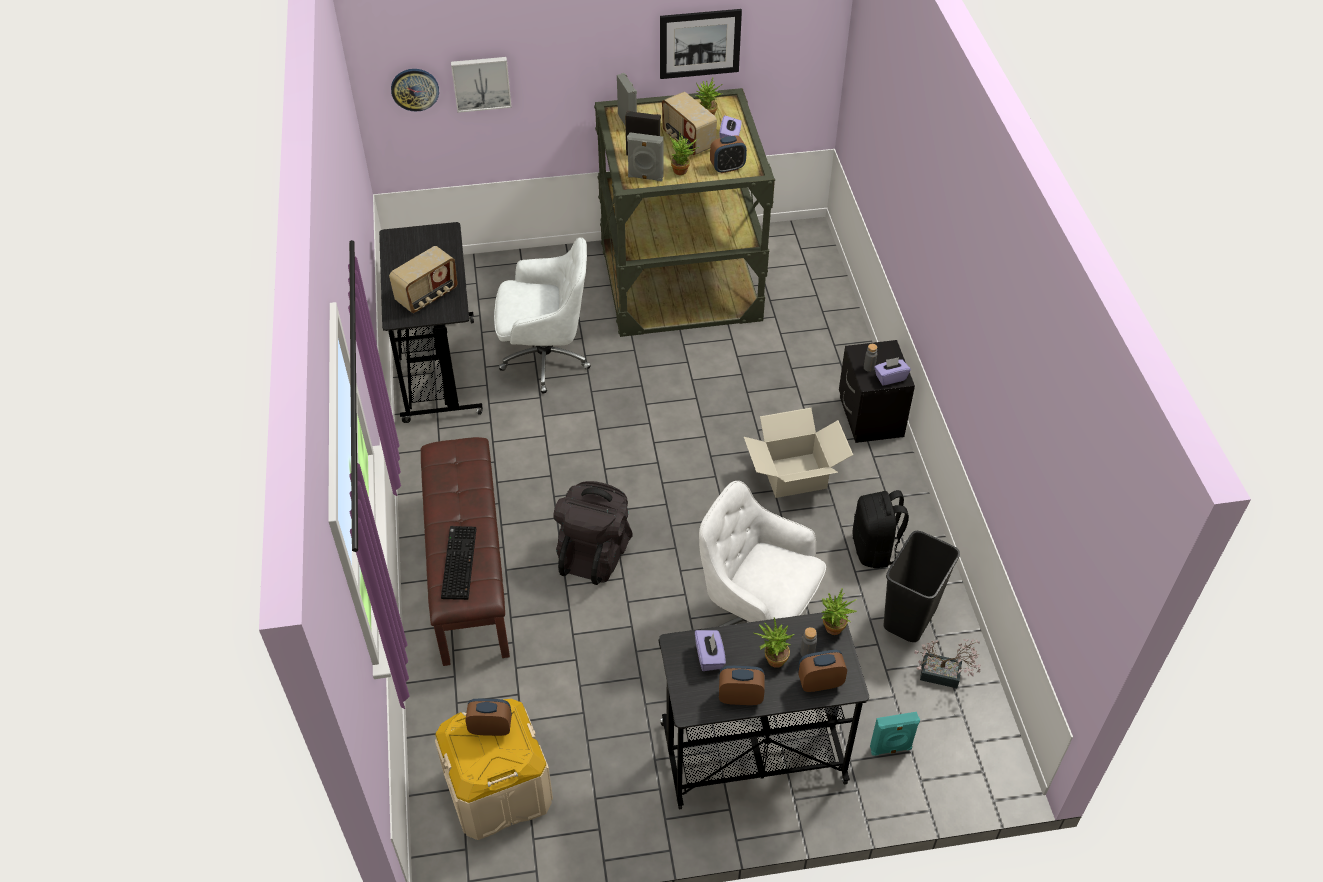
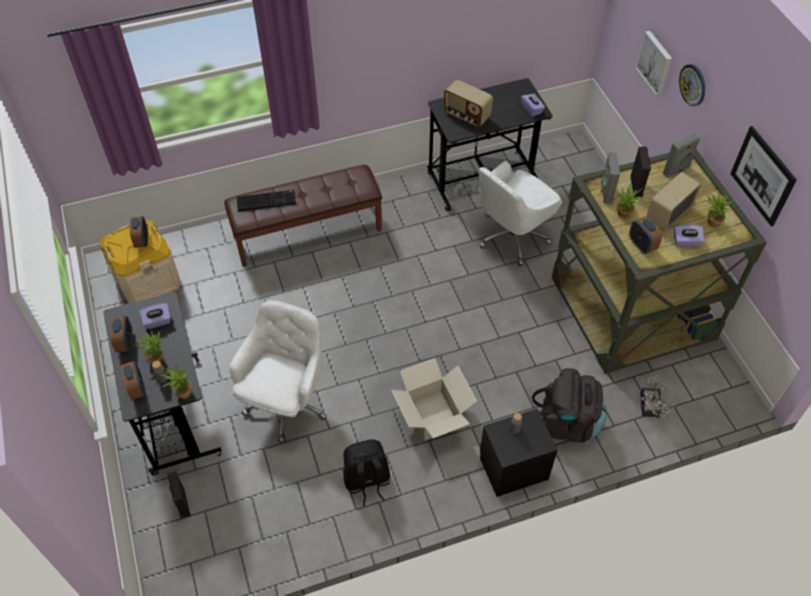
camera: 80 degrees right, 5 degrees up
(415, 89) = (630, 30): wall clock -> wall clock (693, 84)
(545, 359) = (512, 236): white office chair -> white office chair turned 60 degrees clockwise
(594, 553) = (333, 297): black backpack -> black backpack (567, 423)
(890, 377) = (506, 447): purple tissue box -> purple tissue box (532, 110)
(891, 749) = (182, 504): turquoise speaker -> black speaker
(910, 618) = (301, 511): black trash can -> none
(945, 675) = (249, 540): potted plant -> potted plant (649, 408)

